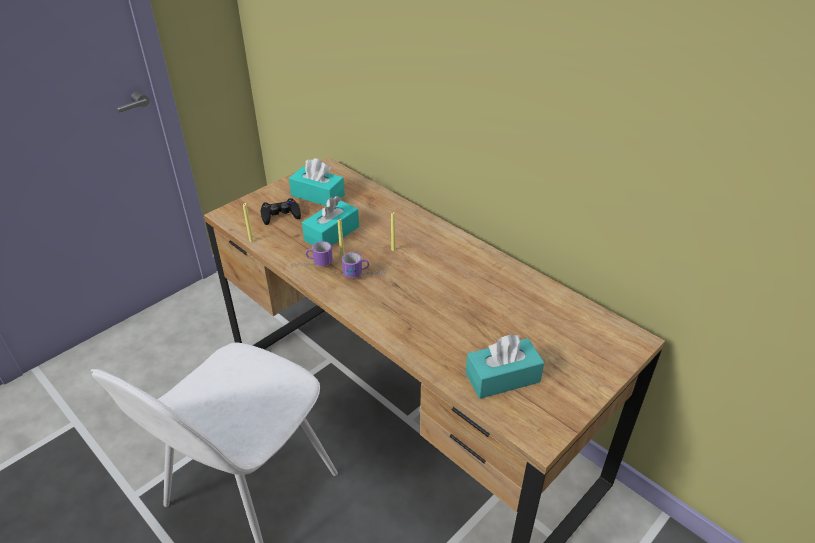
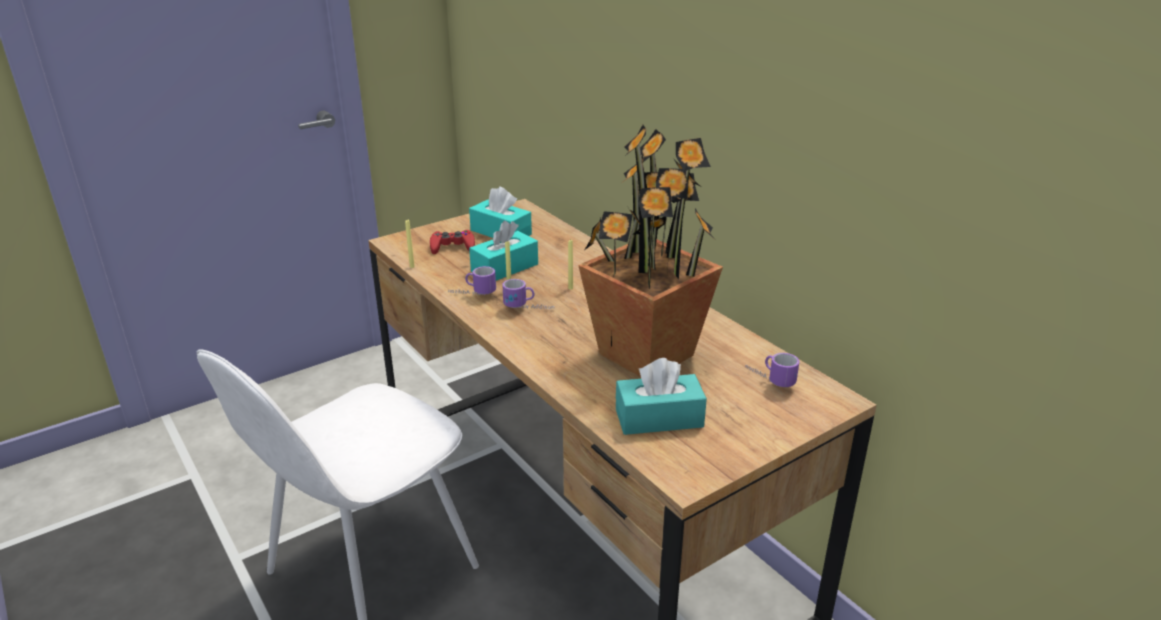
camera: 10 degrees right, 10 degrees down
(280, 215) = (452, 247): black game controller -> red game controller
(474, 311) = (647, 353): none -> potted plant
(577, 327) = (768, 380): none -> mug

